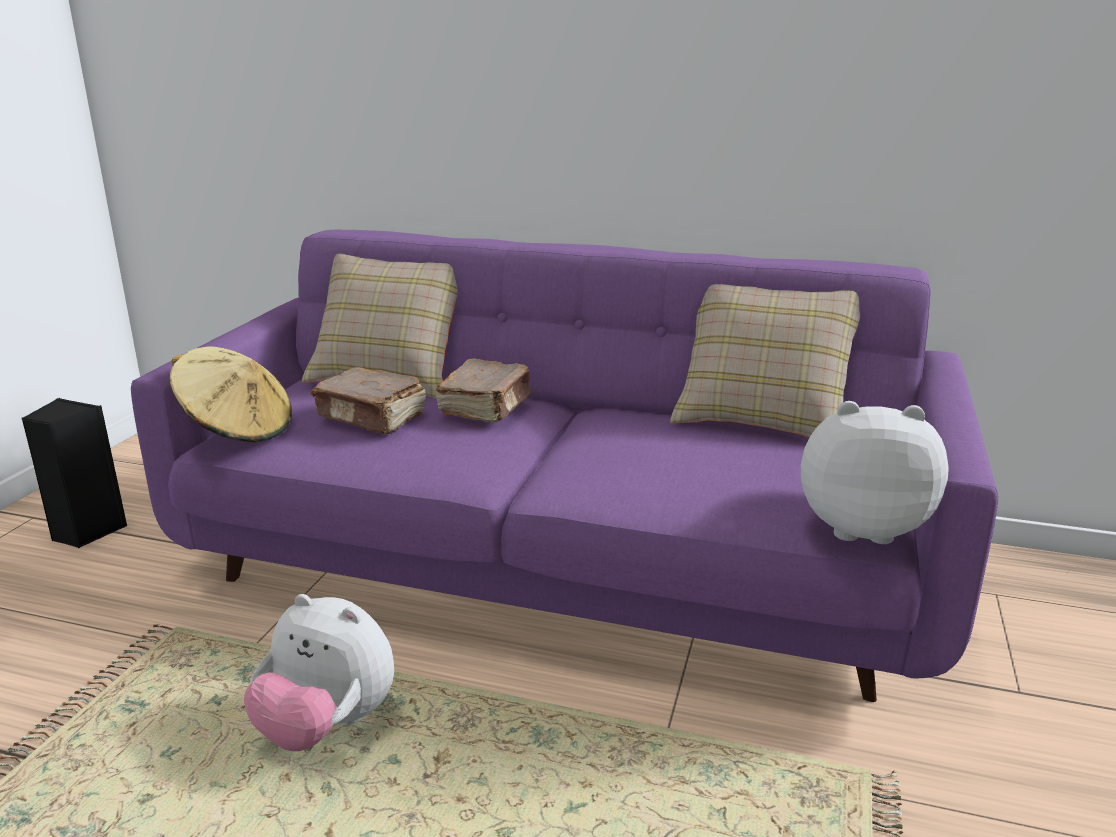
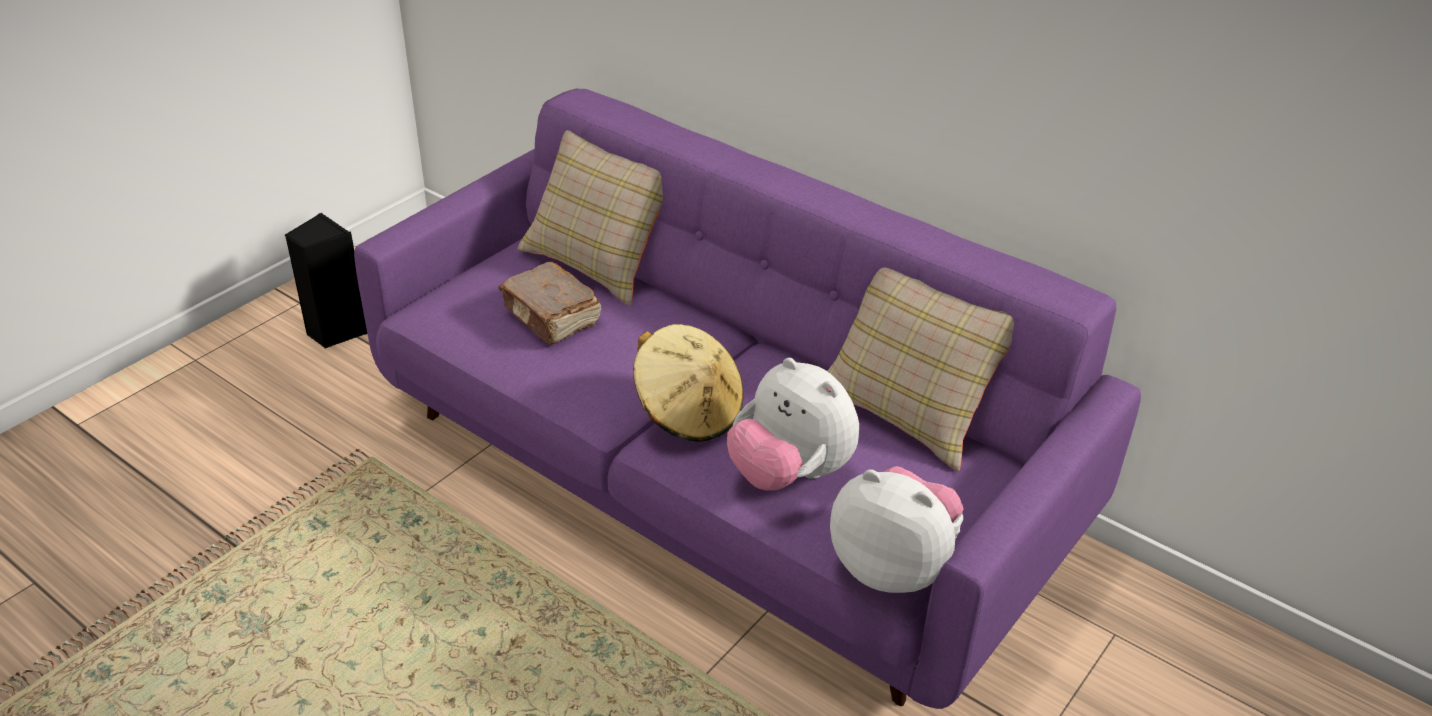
camera: 20 degrees right, 15 degrees up
(237, 429) = (437, 303): beige hat -> beige hat (688, 412)
(326, 727) = (447, 586): plush toy -> plush toy (789, 474)
(486, 407) = (659, 327): brown book -> none

